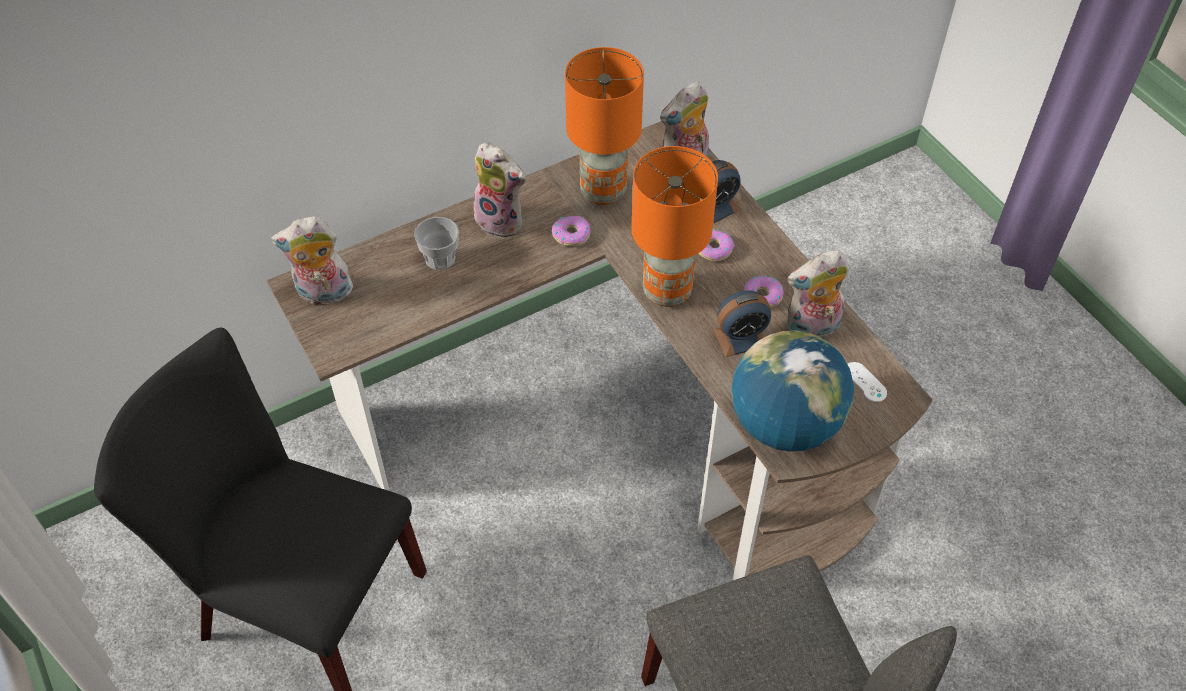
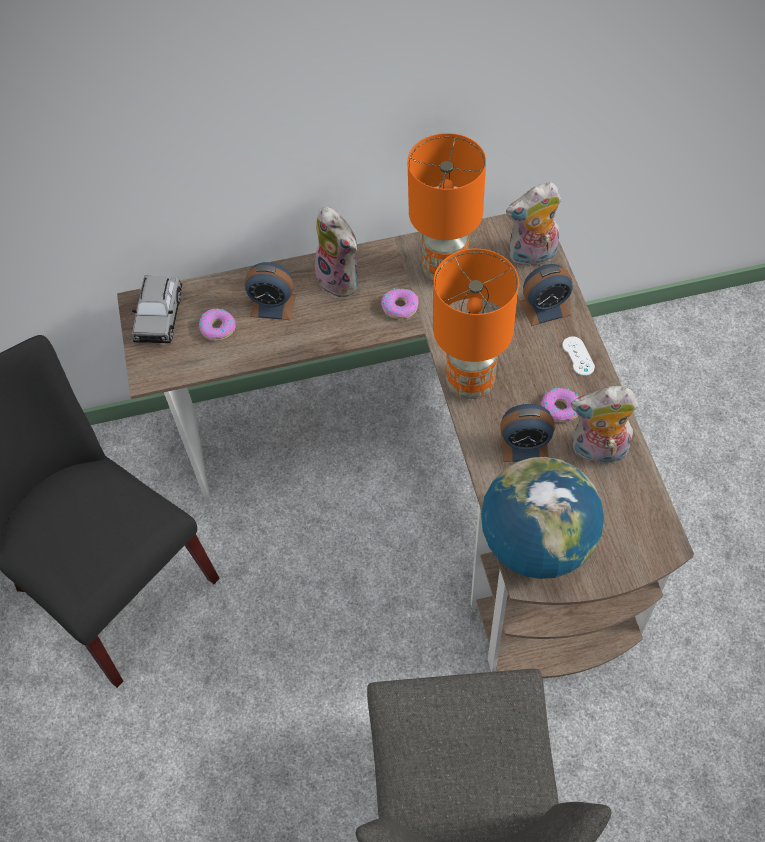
camera: 20 degrees right, 5 degrees up
(323, 294) = (159, 317): plush toy -> grey toy car
(440, 259) = (273, 305): cup -> alarm clock
(713, 249) = (529, 350): donut -> donut (218, 328)
(865, 382) = (631, 520): white game controller -> white game controller (578, 356)

